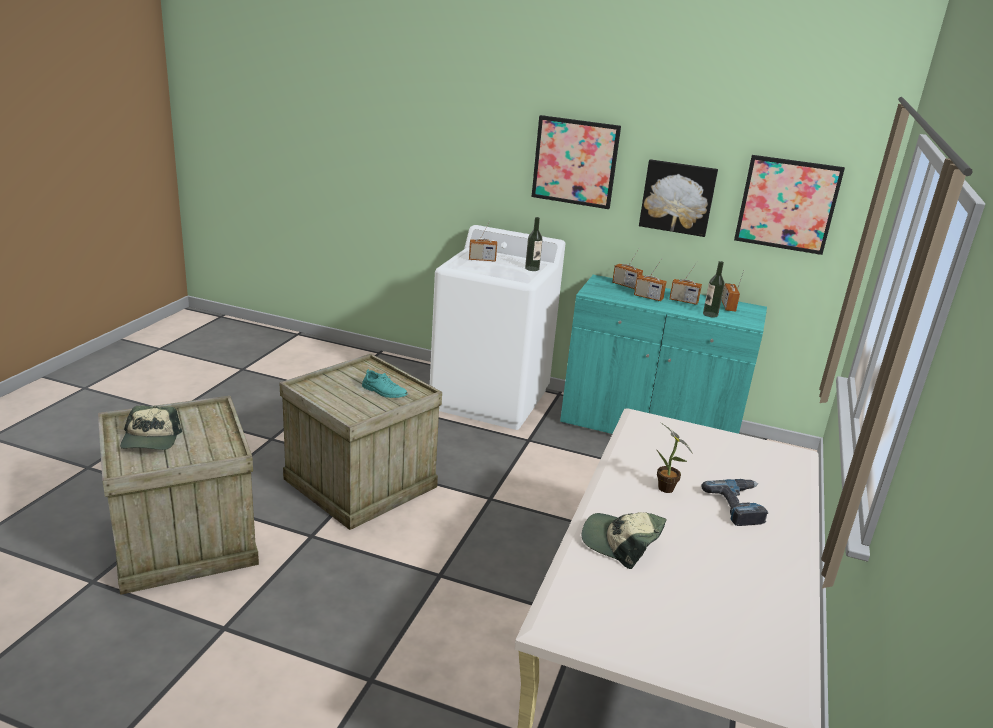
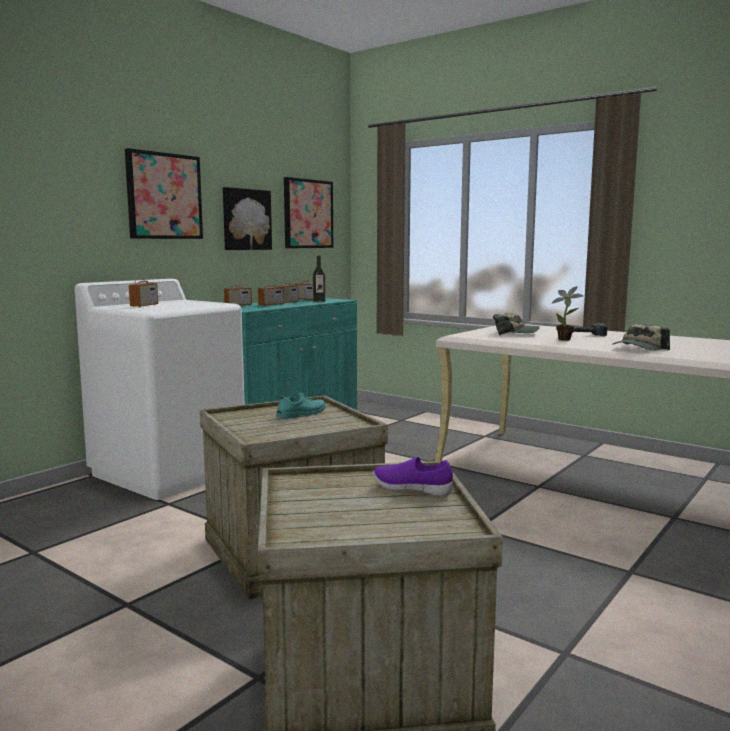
camera: 70 degrees left, 15 degrees down
(150, 440) = (371, 516): cap -> cap (514, 333)
(196, 450) = (412, 490): none -> purple shoe
(532, 268) = (192, 301): bottle -> none

